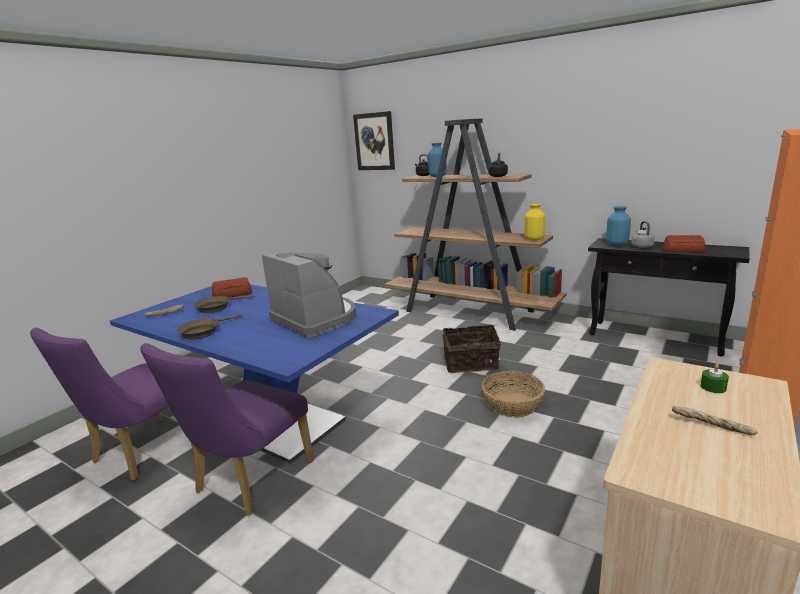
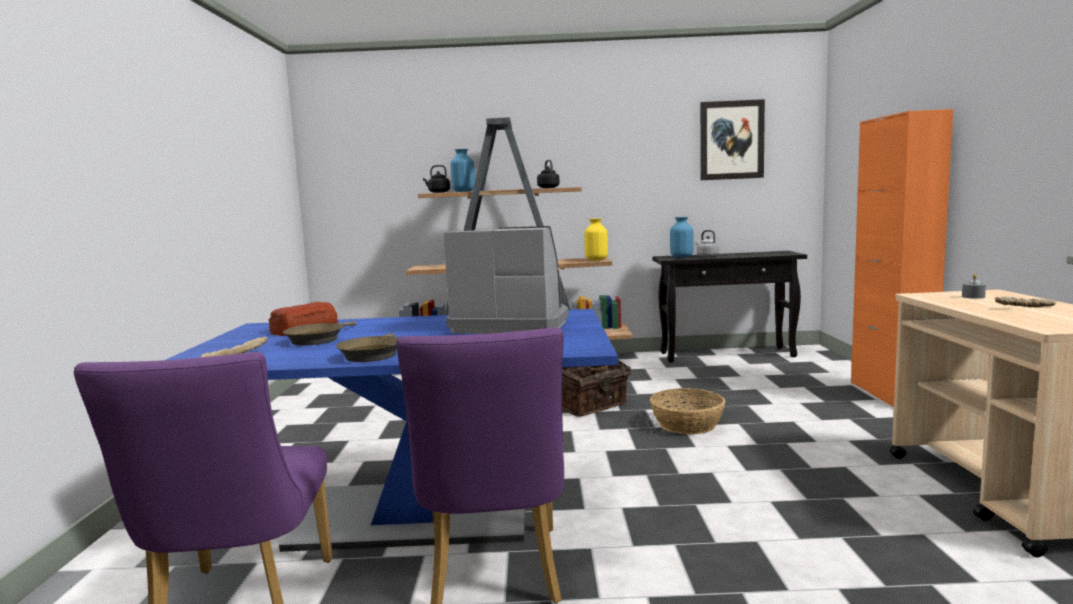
camera: 35 degrees left, 10 degrees down
(374, 141) = (342, 153): picture -> picture (731, 140)
(682, 249) = (744, 255): bread -> none
(713, 387) = (973, 297): green candle -> grey candle

